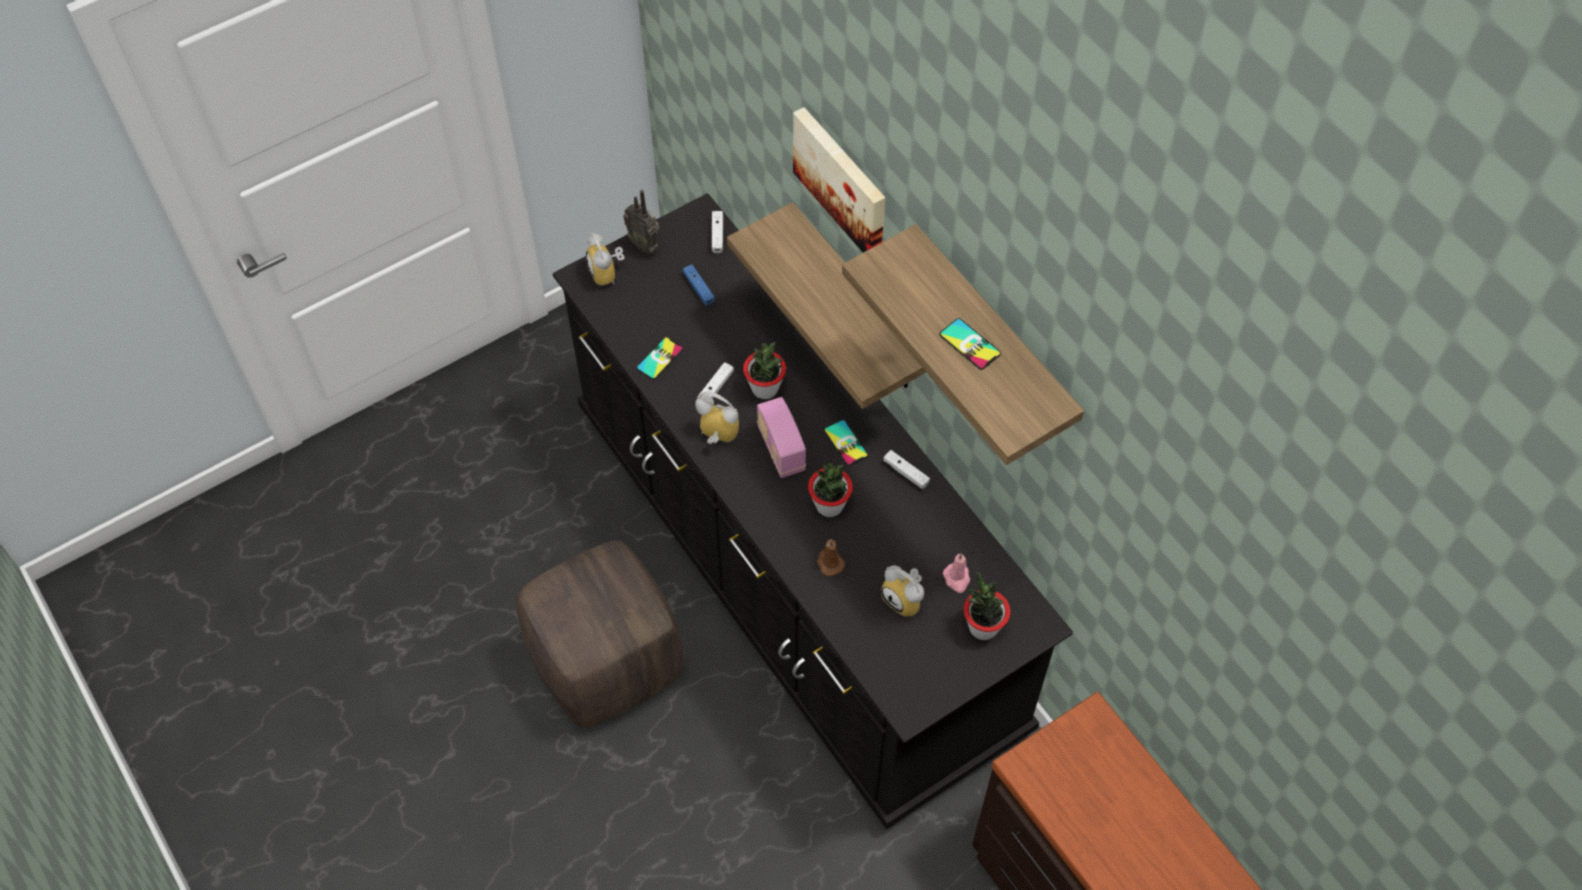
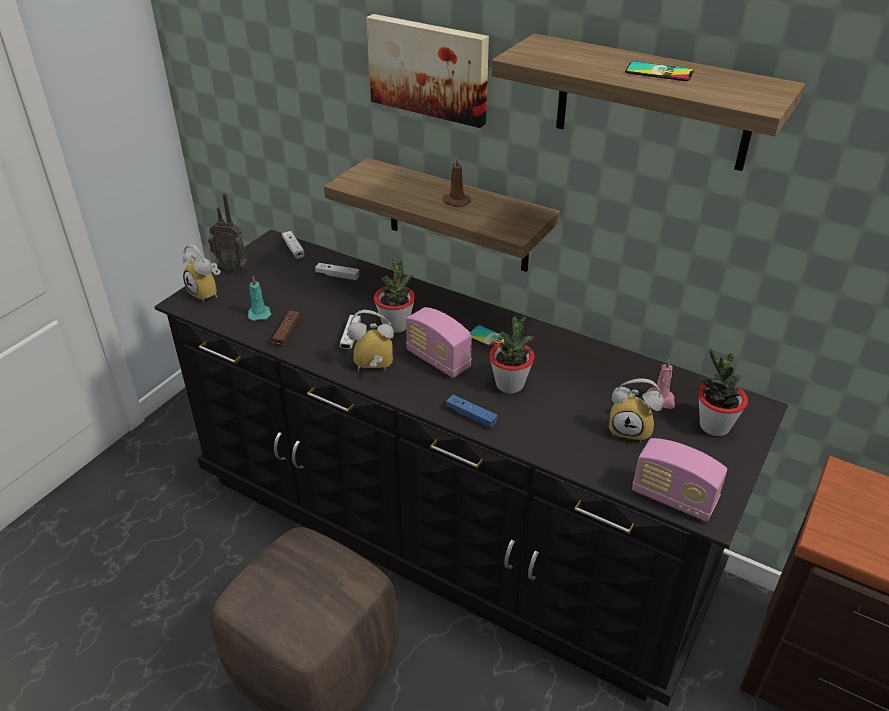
camera: 25 degrees left, 20 degrees down
(644, 322) = (259, 313): none -> turquoise candle
(659, 358) = (287, 332): phone -> brown game controller
(699, 288) = (296, 281): blue game controller -> blue game controller (471, 416)
(829, 562) = (541, 425): brown candle -> brown candle (455, 201)
(890, 682) = (673, 498): none -> radio
(906, 472) = (557, 343): white game controller -> white game controller (337, 276)

